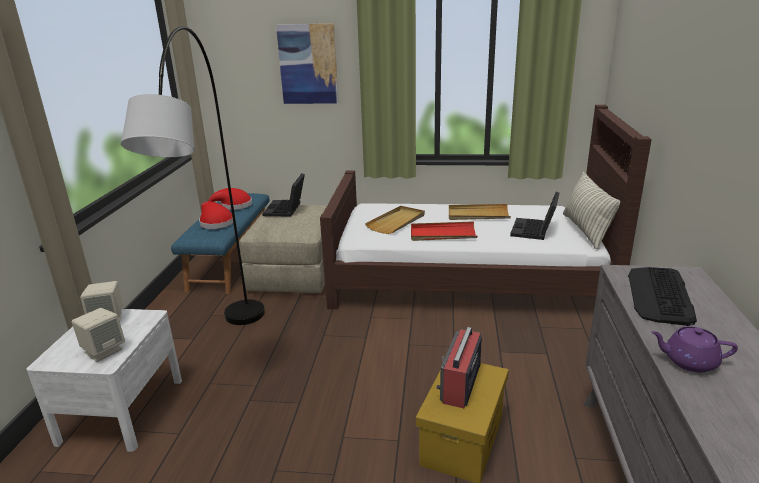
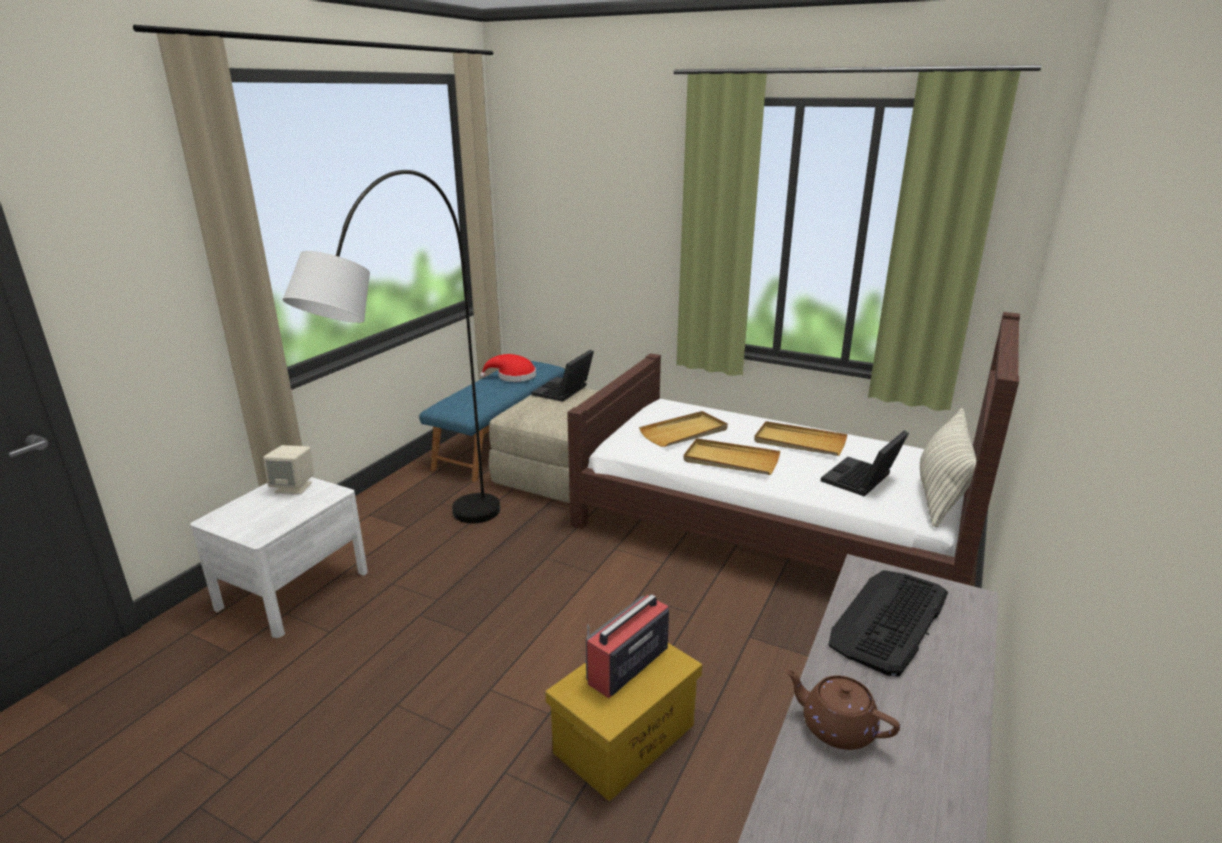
camera: 20 degrees right, 0 degrees up
(103, 350) = (266, 521): beige speaker -> none
(215, 223) = (479, 394): red hat -> none
(308, 64) = (624, 213): picture -> none
(442, 234) = (730, 460): red tray -> beige tray
(689, 361) = (836, 727): purple teapot -> brown teapot

